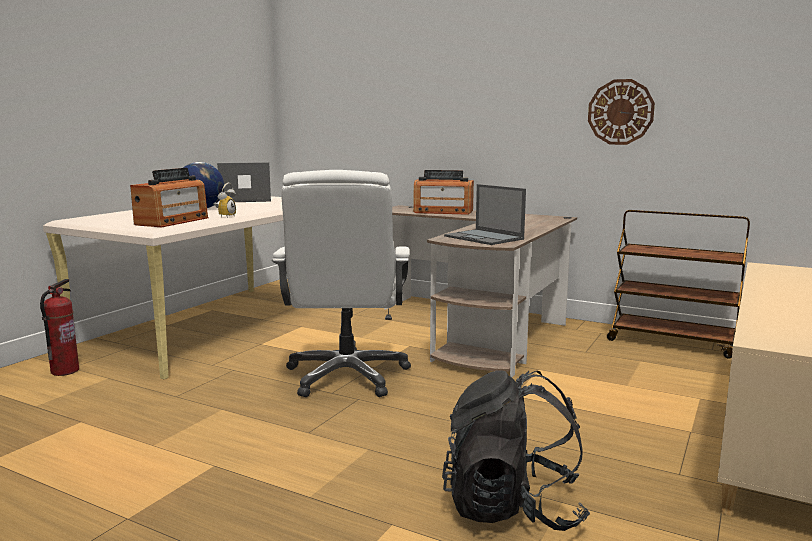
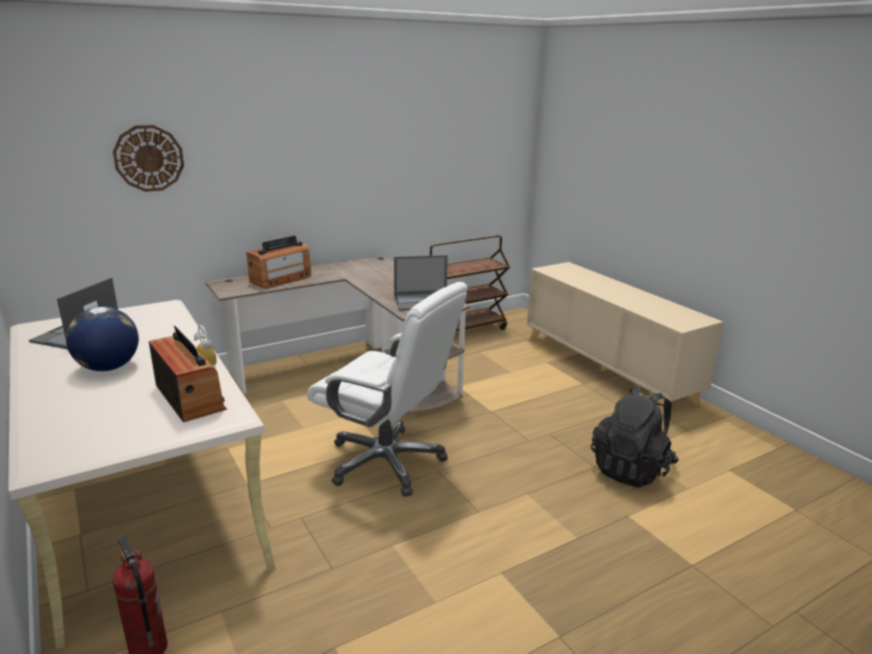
camera: 60 degrees left, 10 degrees up
(620, 112) = (406, 166): wall clock -> wall clock (149, 158)

